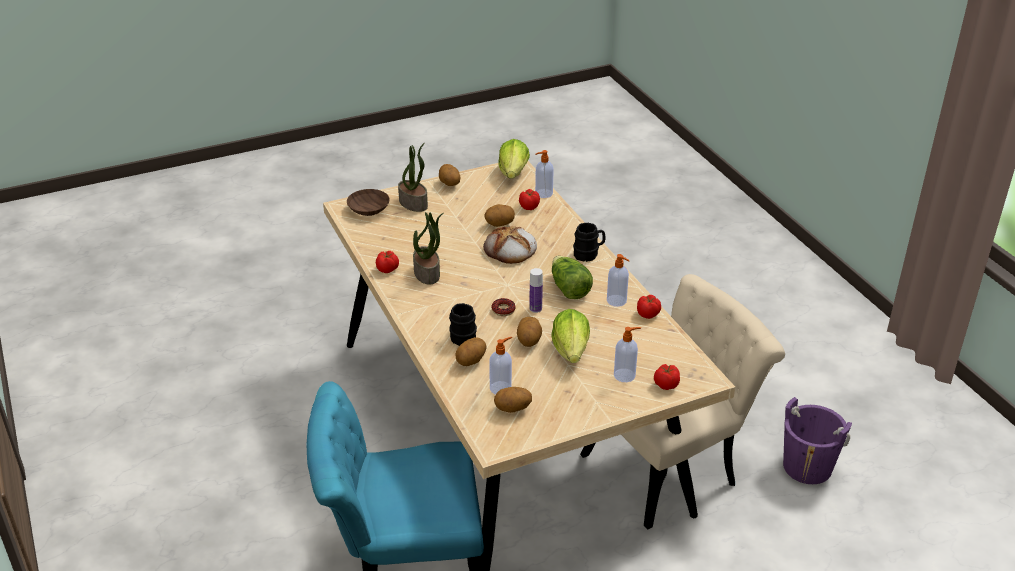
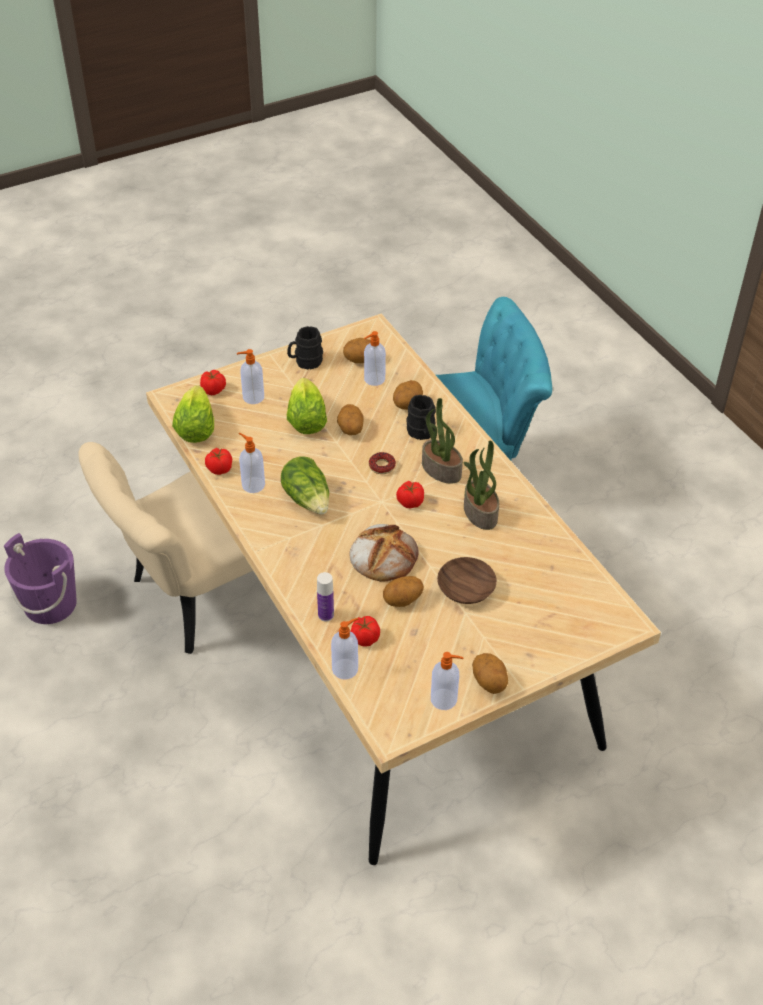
camera: 175 degrees right, 10 degrees up
(367, 209) = (592, 620): brown bowl -> brown bowl (467, 589)
(388, 269) = (529, 516): tomato -> tomato (409, 502)
(414, 203) = (530, 636): potted plant -> potted plant (440, 470)
(480, 178) = (445, 699): none -> soap dispenser
(513, 173) = (395, 715): lettuce -> lettuce (195, 429)
(535, 309) = (346, 469): bottle -> bottle (326, 615)
(589, 254) = (282, 554): black mug -> black mug (305, 362)

